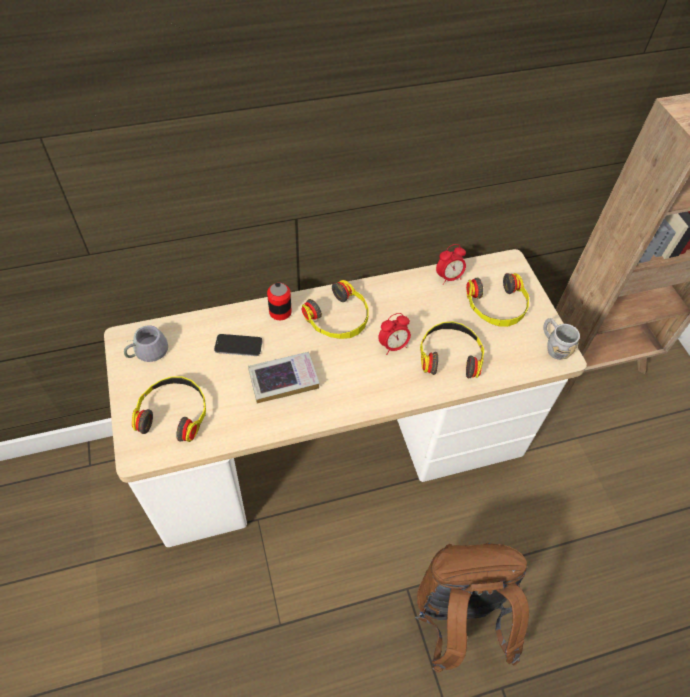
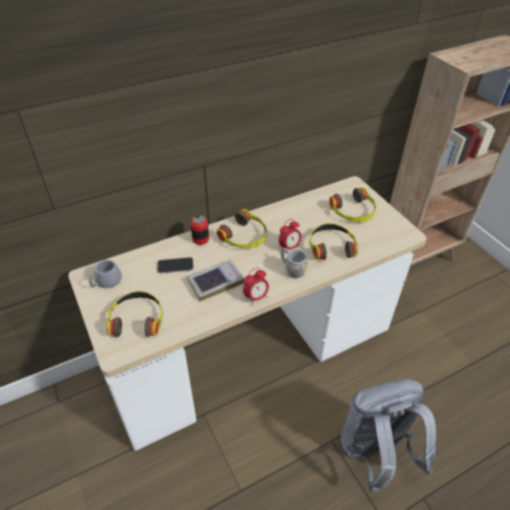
camera: 10 degrees left, 10 degrees down
(448, 277) = (314, 199): alarm clock -> alarm clock (256, 297)
(457, 618) = (375, 454): brown backpack -> grey backpack
(553, 346) = (400, 229): grey mug -> grey mug (292, 269)

